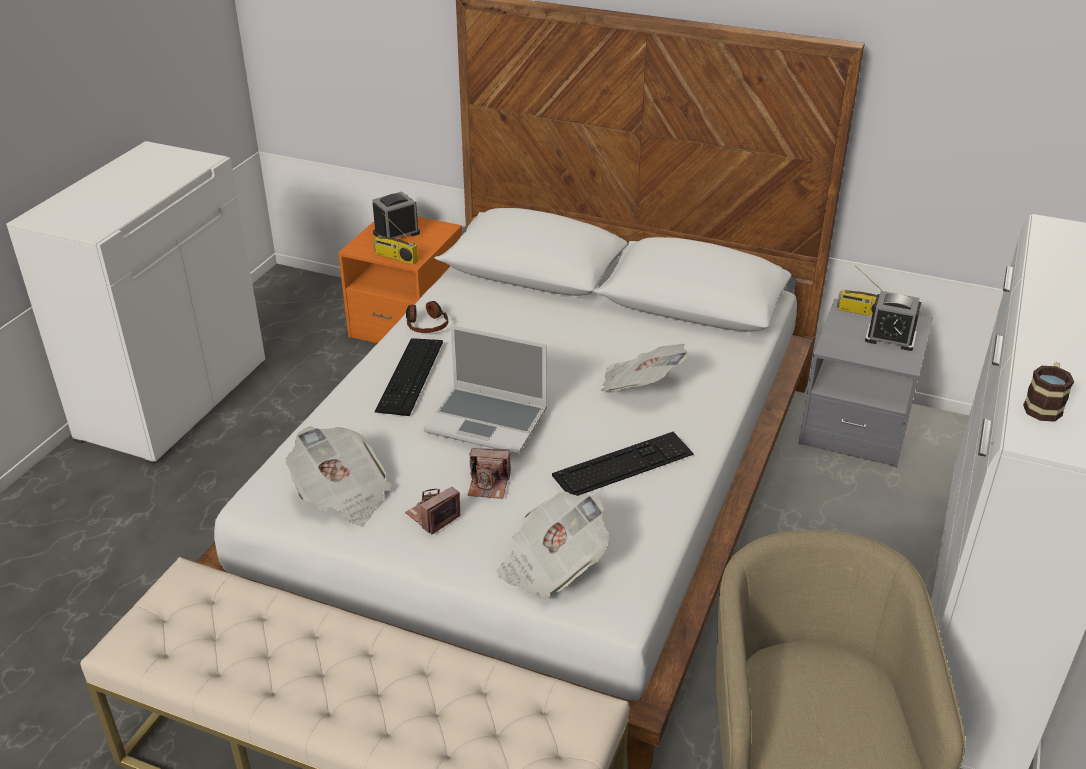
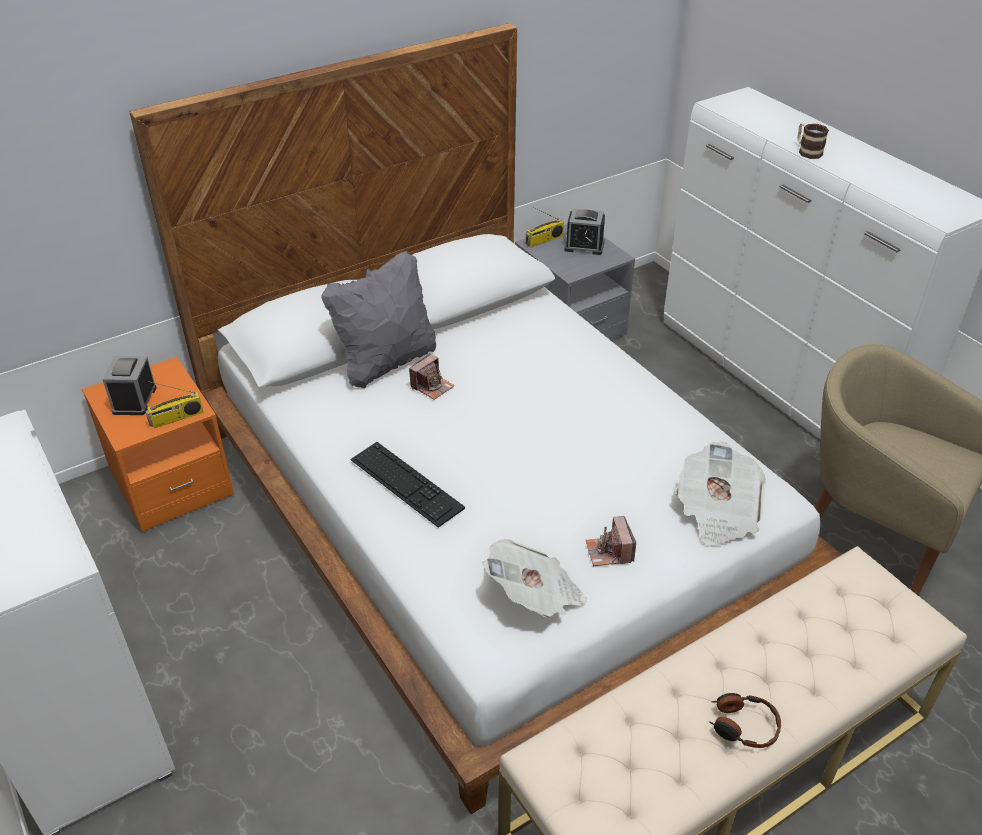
camera: 55 degrees left, 5 degrees up
(426, 324) = (333, 442): headphones -> headphones (742, 725)
(488, 421) = (518, 466): laptop -> none
(489, 484) = (595, 503): camera -> camera (432, 386)
(551, 305) = (386, 362): none -> grey pillow
(623, 465) = (632, 424): keyboard -> none
(640, 386) = (546, 371): newspaper -> none
(890, 338) = (584, 246): alarm clock -> alarm clock turned 45 degrees clockwise
(1044, 405) = (912, 200): mug -> mug (807, 151)

